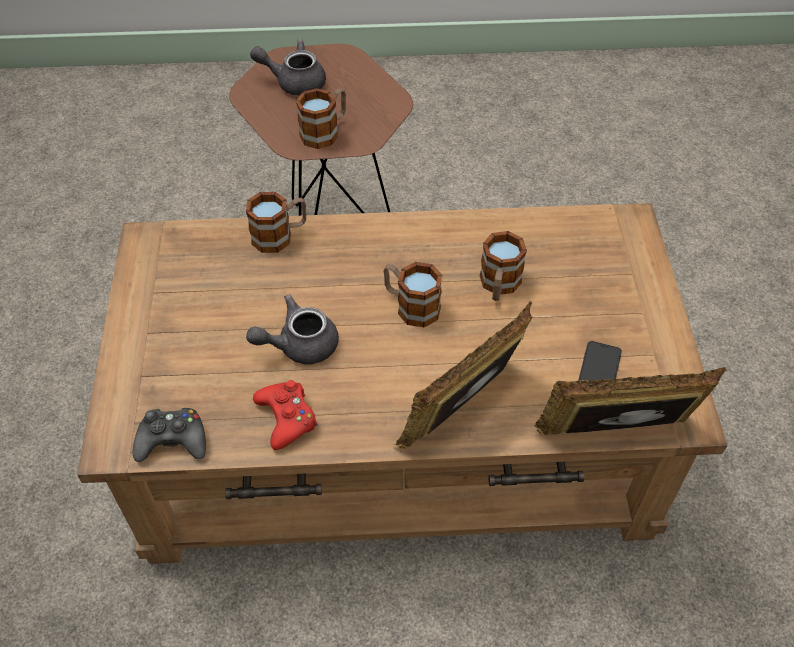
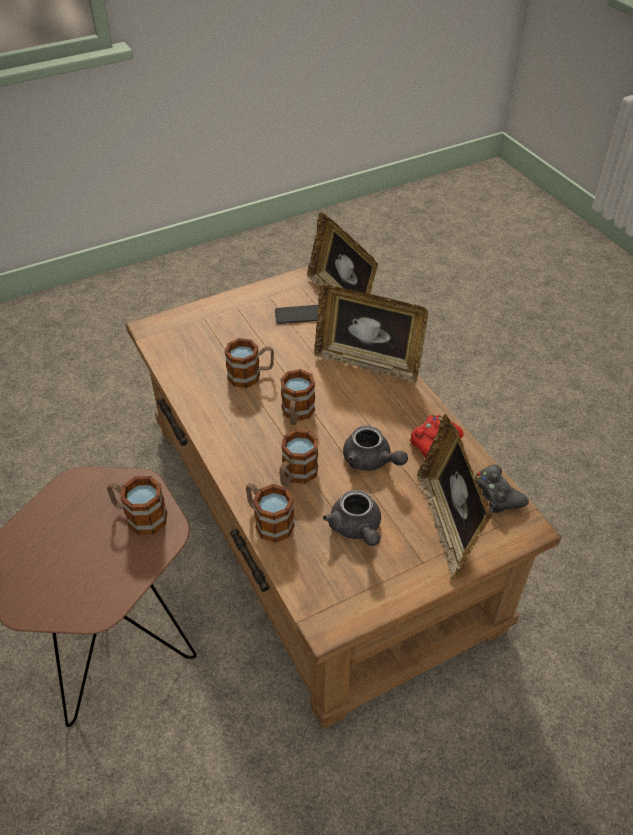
camera: 115 degrees left, 5 degrees down
(172, 373) = (446, 524): none -> picture frame
(294, 82) = (66, 576): grey teapot -> grey teapot (356, 528)
(322, 274) = (296, 475): none -> mug

